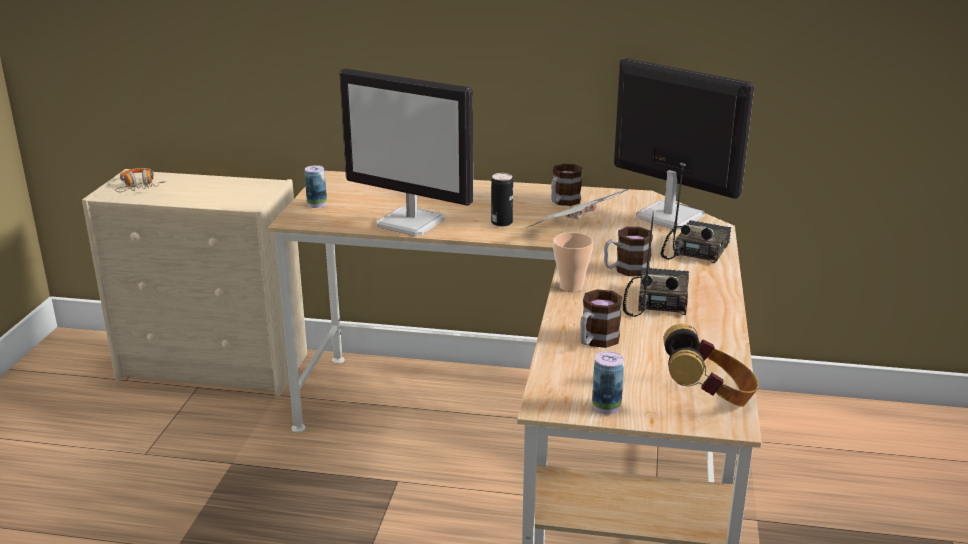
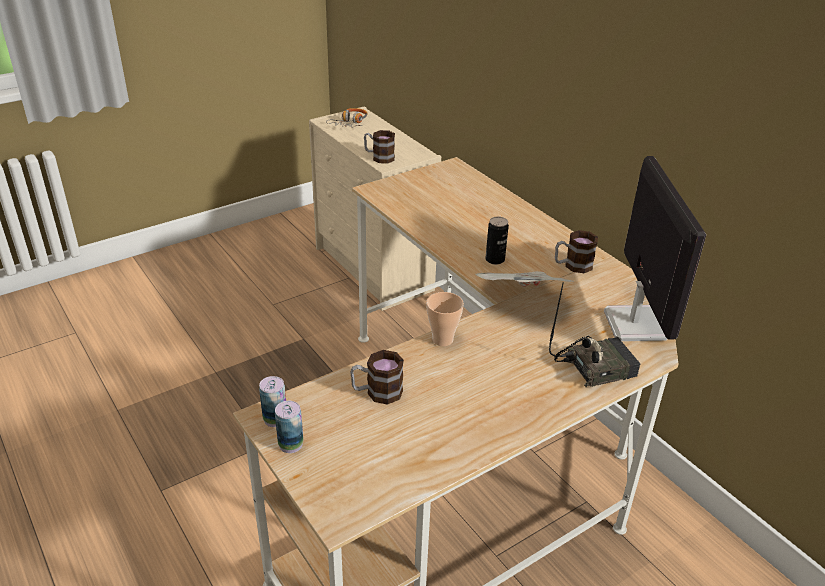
camera: 45 degrees right, 10 degrees up
(317, 204) = (406, 184): can -> can (275, 419)
(412, 223) = (437, 228): monitor -> none
(625, 270) = (506, 350): mug -> mug (379, 157)
(656, 301) = (478, 390): radio -> none
(708, 397) = (362, 489): headphones -> none

